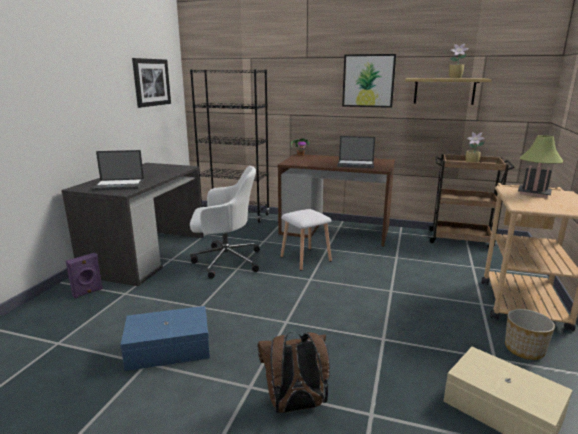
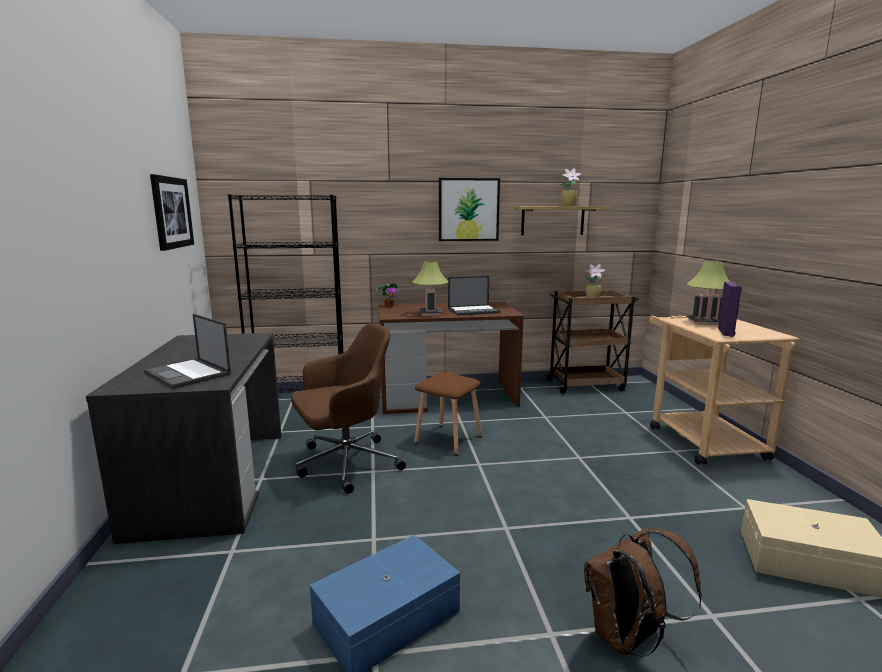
camera: 25 degrees left, 5 degrees down
(88, 292) = (161, 567): purple speaker -> purple speaker (726, 332)
(119, 185) = (188, 374): laptop -> laptop turned 75 degrees clockwise
(225, 261) = (345, 464): white office chair -> brown office chair
(305, 259) = (448, 440): white stool -> brown stool
(319, 163) = (430, 313): none -> table lamp
(524, 349) = (756, 490): planter -> none

